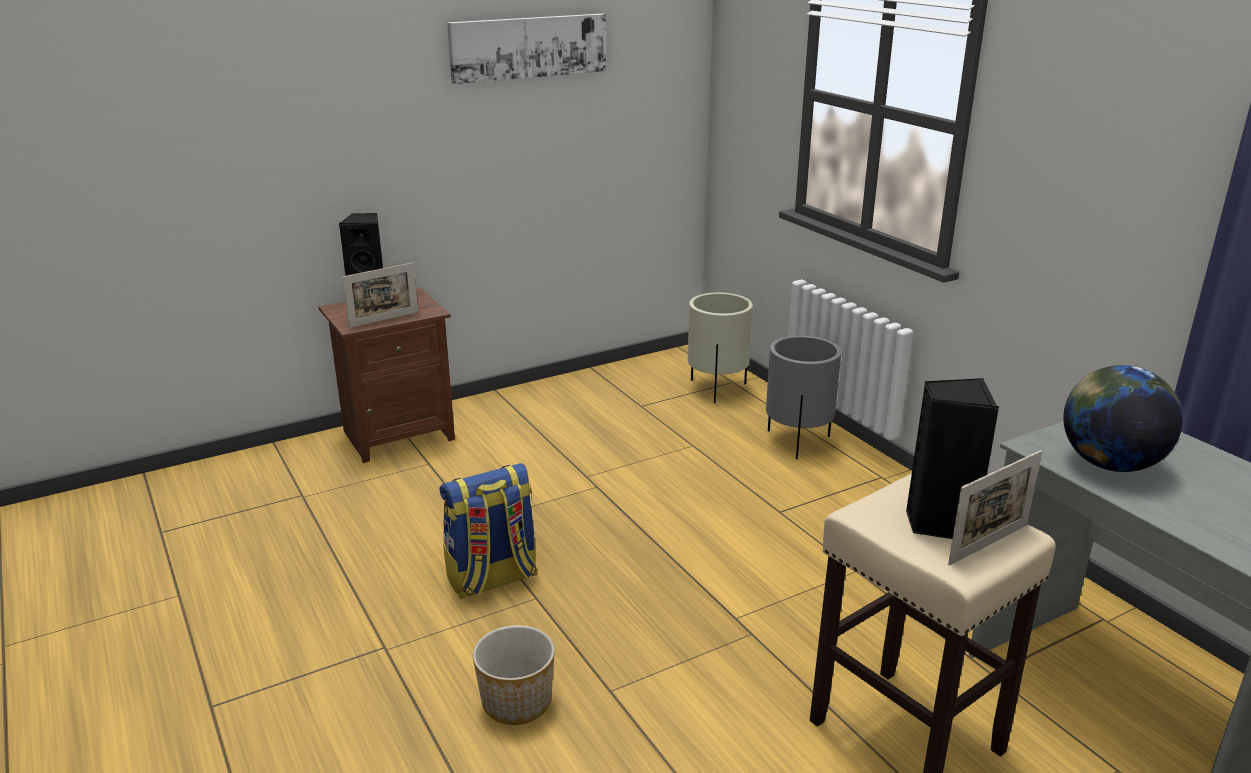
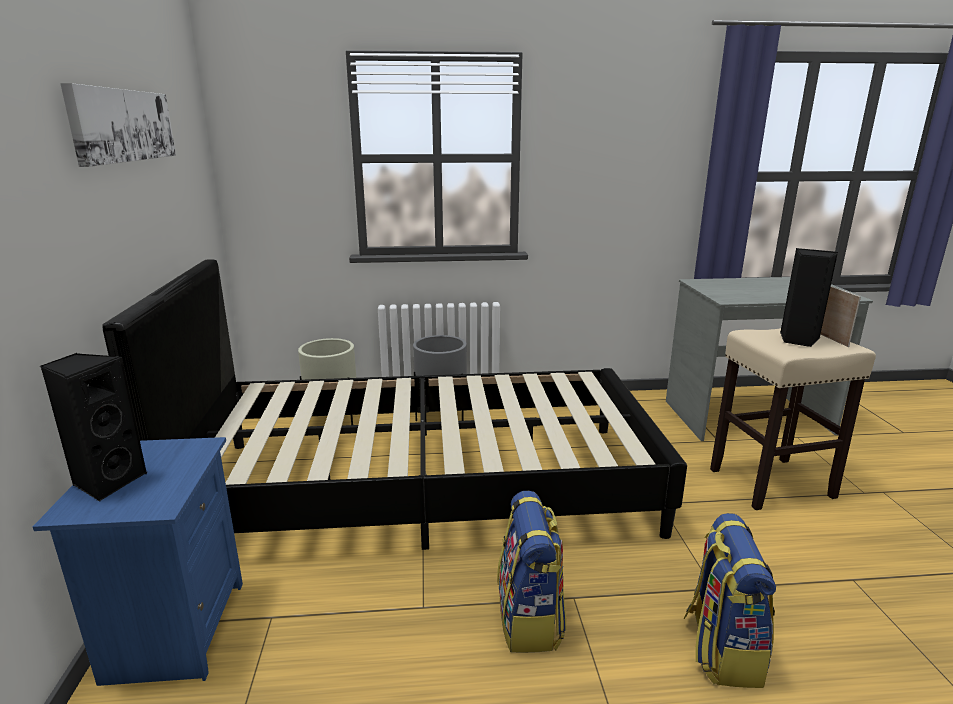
camera: 65 degrees left, 5 degrees down
(384, 319) = (175, 480): picture frame -> none
(397, 435) = (173, 631): brown nightstand -> blue nightstand
(517, 701) = (721, 648): planter -> backpack
(646, 473) = (424, 486): none -> black bed
(1109, 464) = (750, 294): globe -> none

